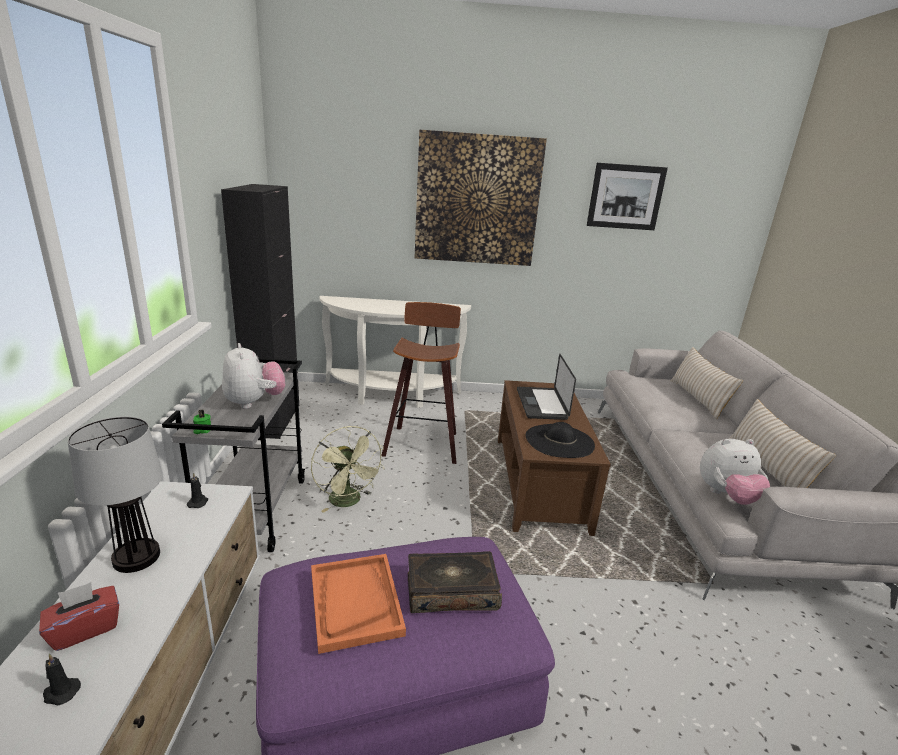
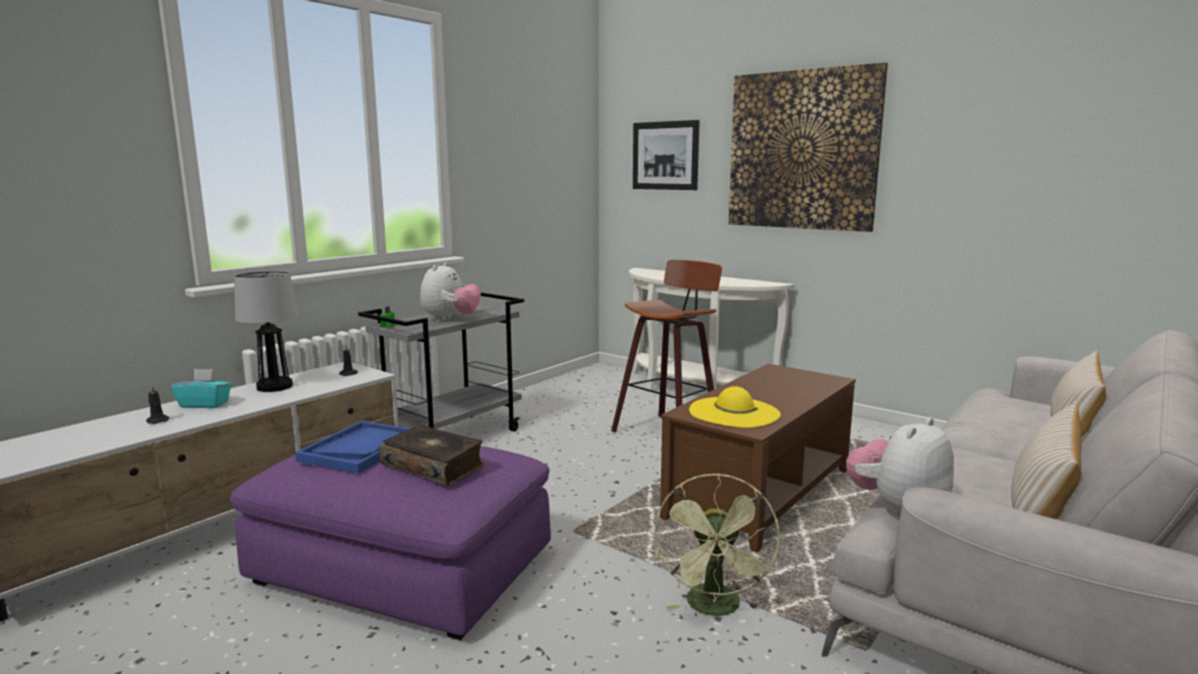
camera: 40 degrees right, 10 degrees down
(85, 629) = (205, 404): red tissue box -> turquoise tissue box
(274, 420) = (551, 387): black cabinet -> none
(348, 502) = (533, 453): green fan -> green fan (715, 609)
(355, 602) = (360, 449): orange tray -> blue tray
(541, 404) = (775, 385): laptop -> none
(559, 441) = (734, 412): black hat -> yellow hat
(625, 197) = (1015, 127): picture -> picture (665, 155)
(726, 496) = (897, 509): plush toy -> plush toy turned 105 degrees clockwise

